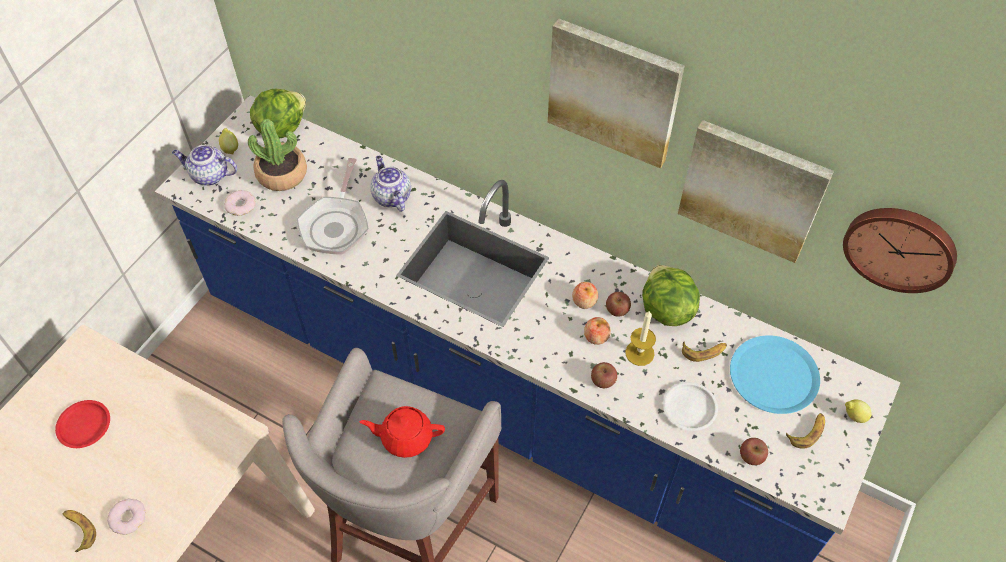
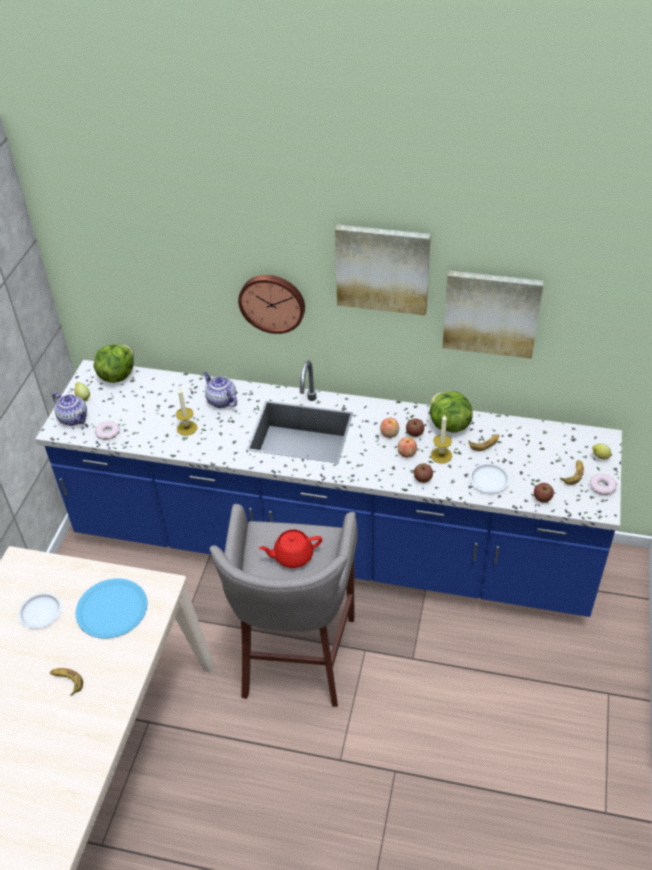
camera: 15 degrees left, 10 degrees down
(85, 425) = (41, 612): red plate -> white plate
(128, 518) = (102, 663): donut -> donut (602, 486)
(209, 175) = (74, 419): teapot -> teapot turned 135 degrees counterclockwise
(282, 174) = (131, 405): potted plant -> none
(336, 225) = (187, 428): frying pan -> candle
(773, 375) = (537, 446): blue plate -> blue plate (112, 609)
(900, 246) = (598, 323): wall clock -> wall clock (272, 302)

